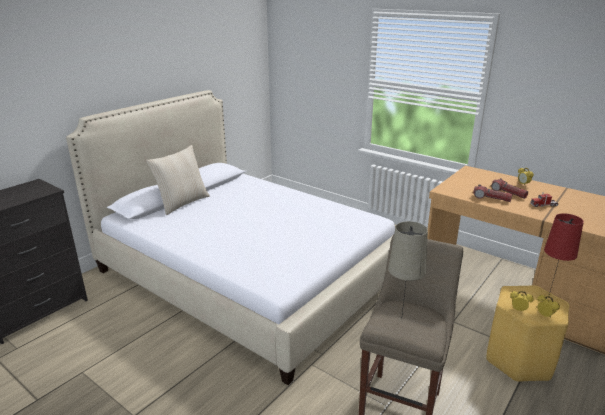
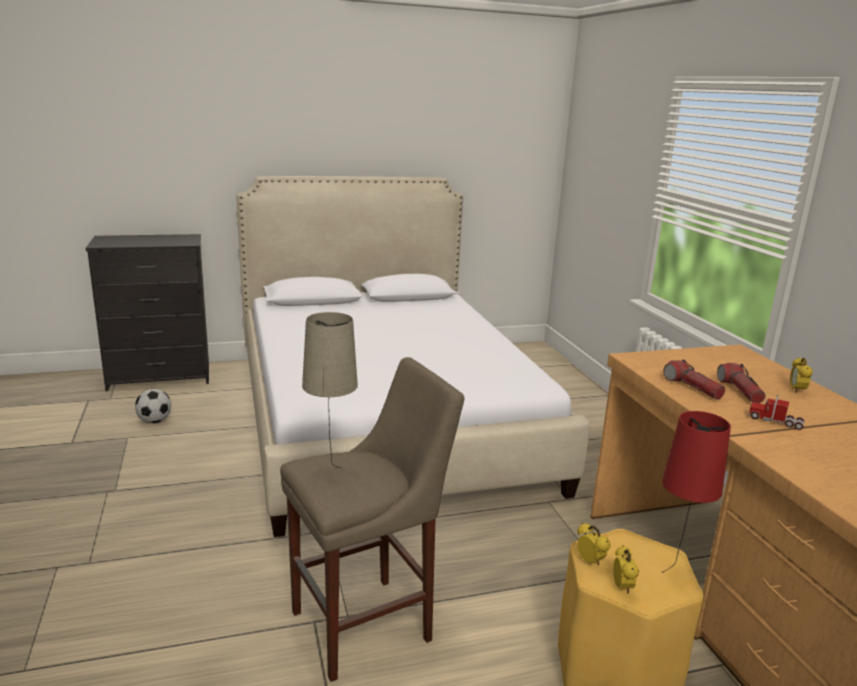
camera: 35 degrees right, 5 degrees down
(86, 348) = (155, 421): none -> football
(182, 203) = (345, 305): beige pillow -> none

